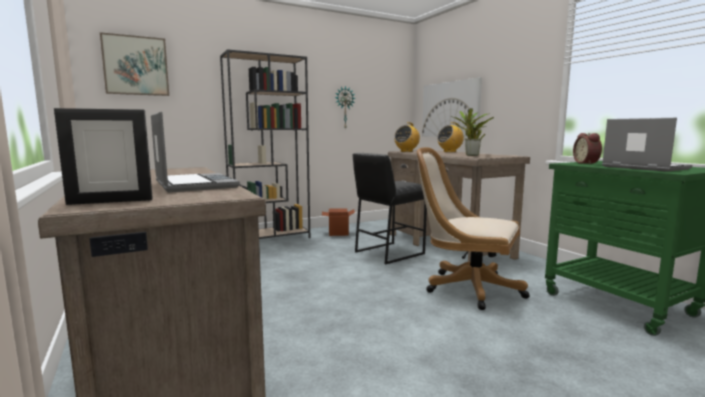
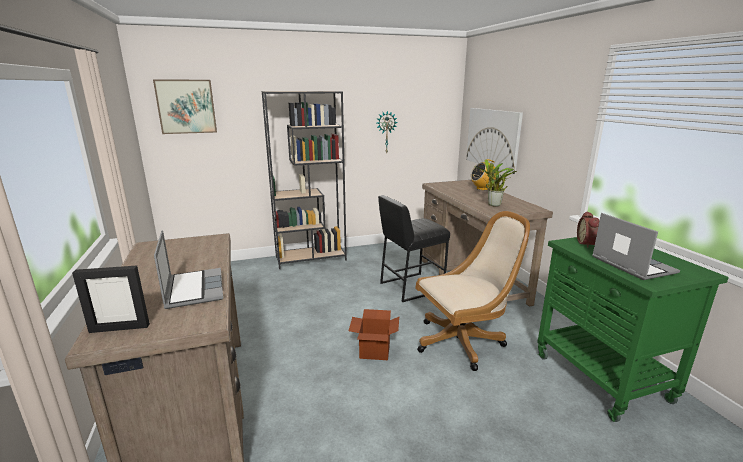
camera: 10 degrees right, 10 degrees up
(338, 233) = (374, 255): cardboard box -> cardboard box (375, 351)
(406, 151) = (439, 186): radio -> none
(466, 287) = (464, 340): office chair -> office chair turned 120 degrees clockwise

